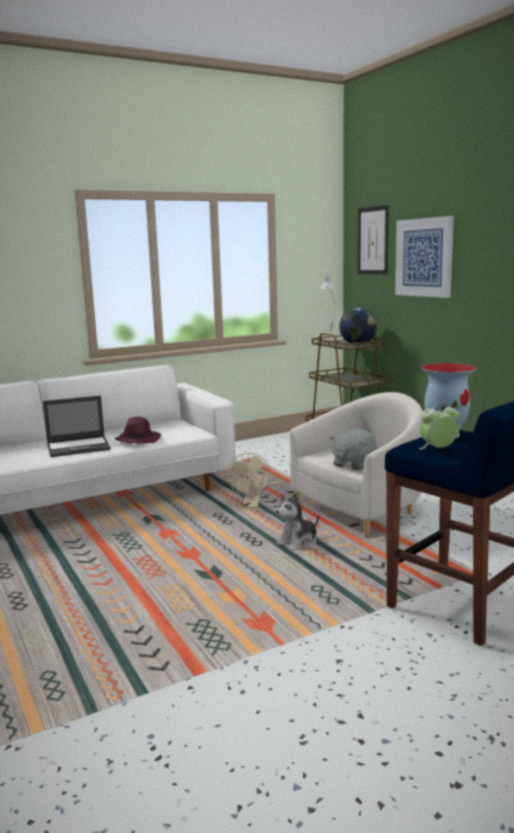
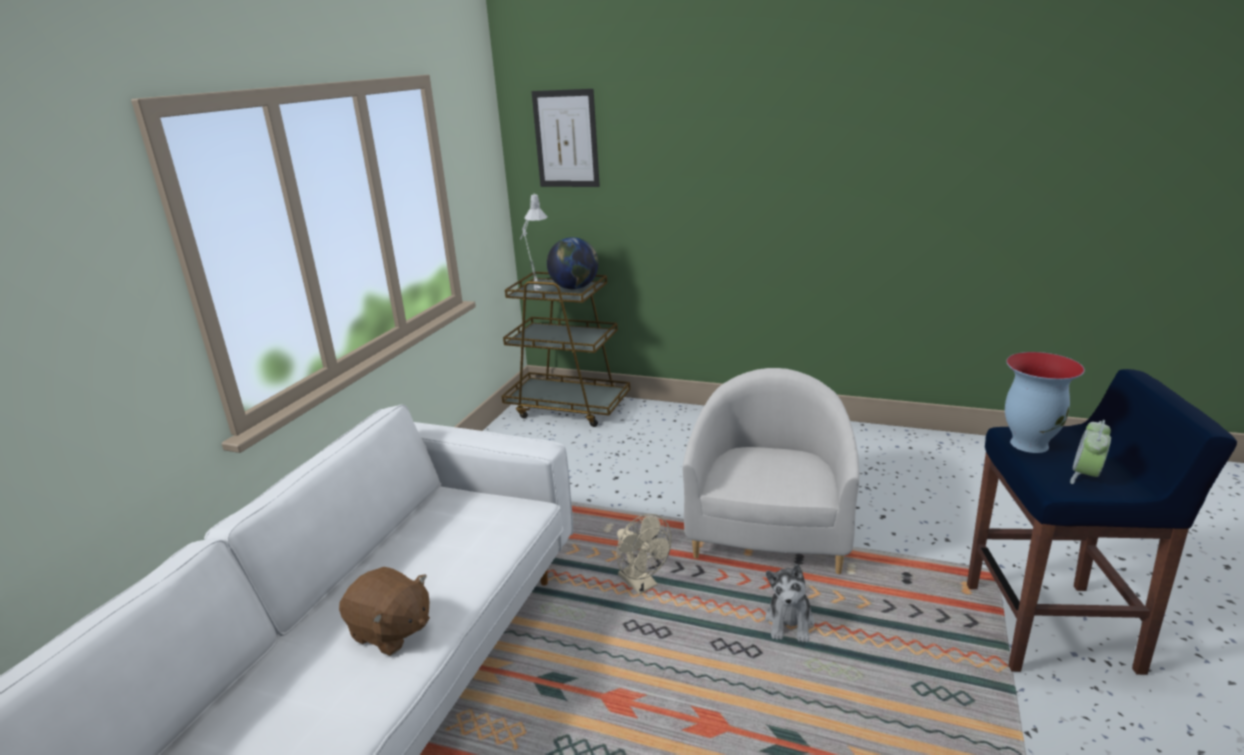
camera: 40 degrees left, 10 degrees up
(79, 447) = (391, 631): laptop -> brown plush toy
(138, 440) = (464, 565): purple hat -> none
(353, 464) = (786, 484): grey plush toy -> none
(424, 257) = (666, 164): picture -> none

